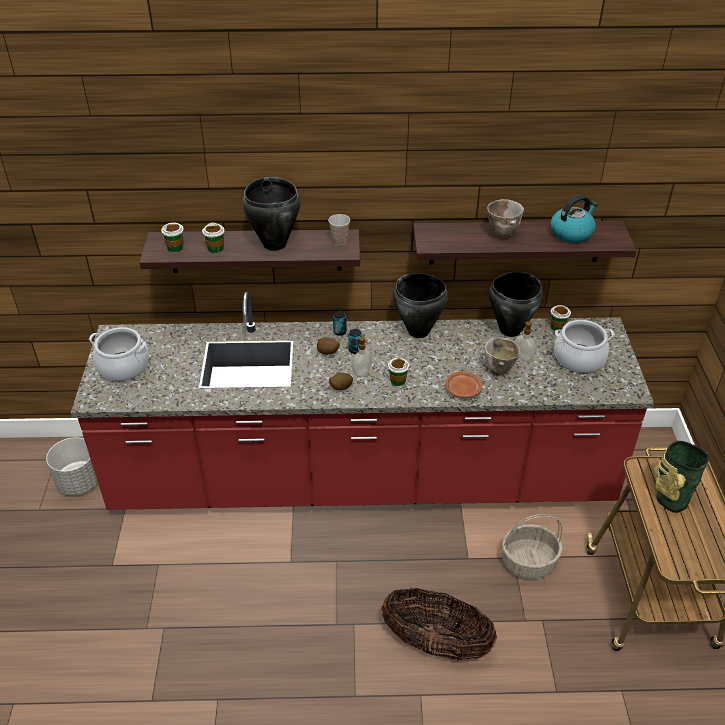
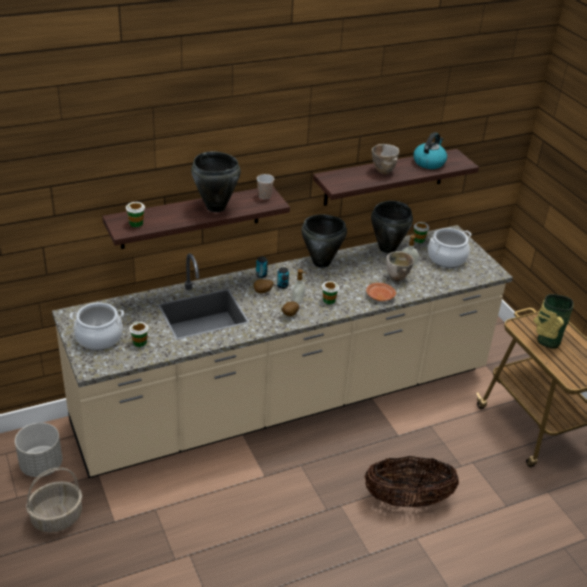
camera: 25 degrees left, 5 degrees down
(215, 248) = (170, 218): cup -> cup (140, 342)
(362, 478) = (286, 399): red counter -> beige counter
(529, 562) = (442, 426): basket -> basket (57, 517)

